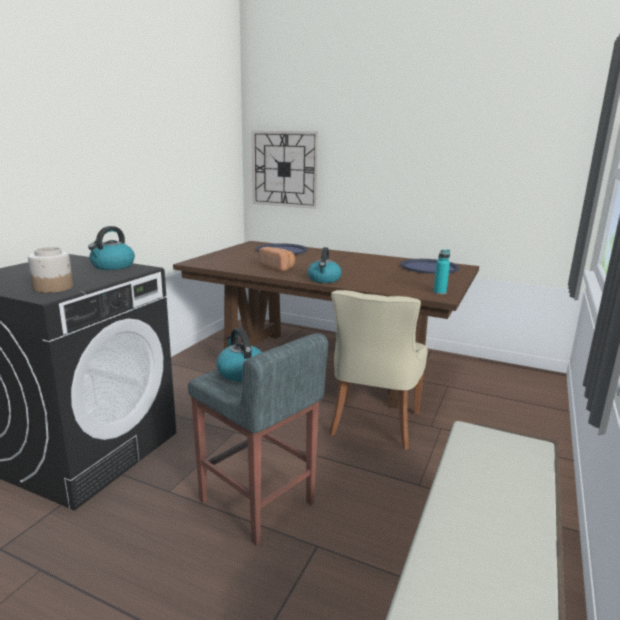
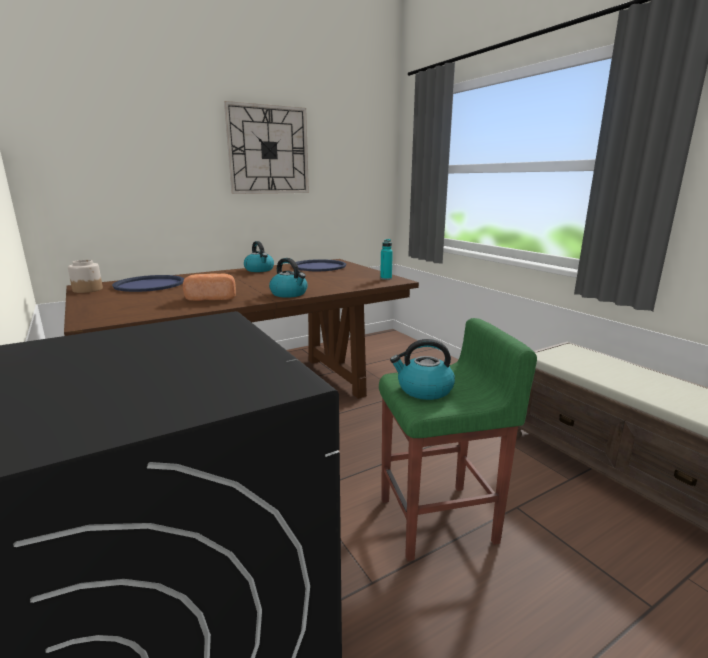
camera: 55 degrees left, 0 degrees up
(54, 288) = (240, 374): jar -> jar (88, 289)
(112, 266) = (170, 330): kettle -> kettle (259, 270)
(257, 503) = (439, 520): grey stool -> green stool
(284, 169) = (91, 182): wall clock -> wall clock (268, 150)
(373, 425) = (378, 415): beige chair -> none

